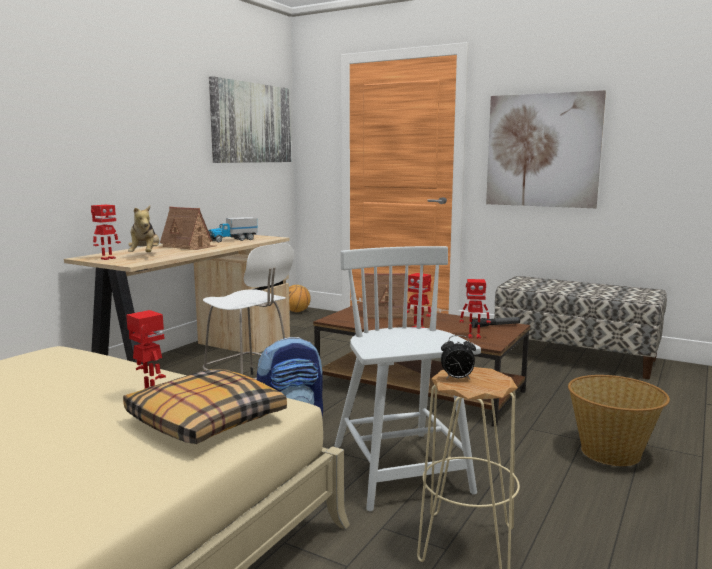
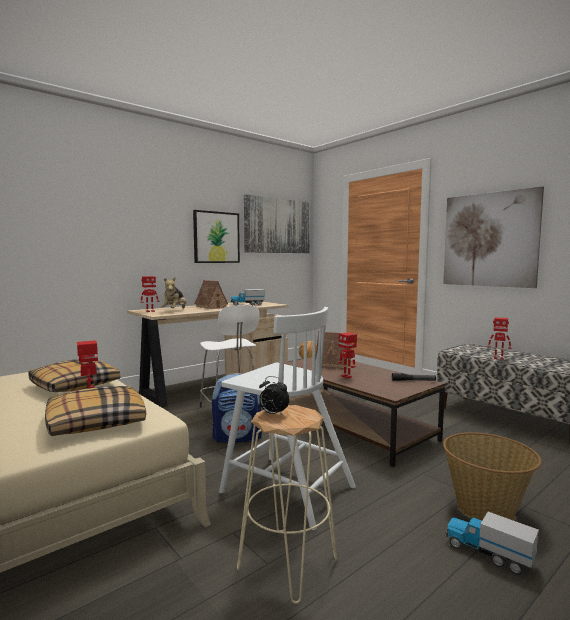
camera: 20 degrees right, 5 degrees down
(92, 379) = (74, 386): none -> pillow
(176, 141) = (216, 237): none -> picture
(401, 470) = (285, 488): white chair -> white chair turned 120 degrees clockwise
(474, 336) = (385, 387): toy robot -> toy robot (498, 358)
(639, 492) = (488, 553): none -> toy truck

